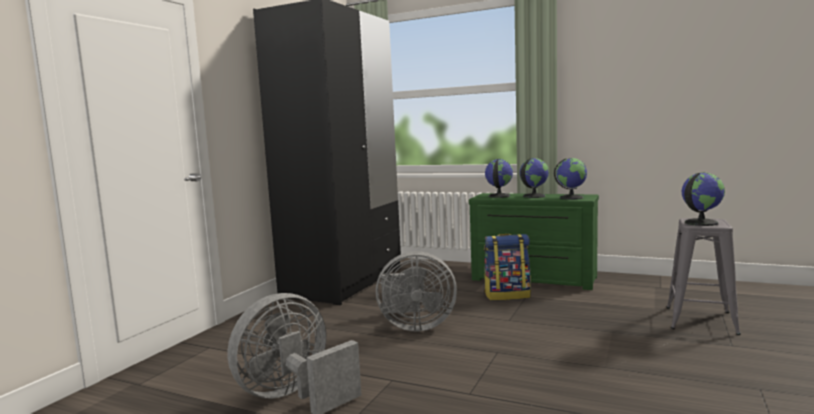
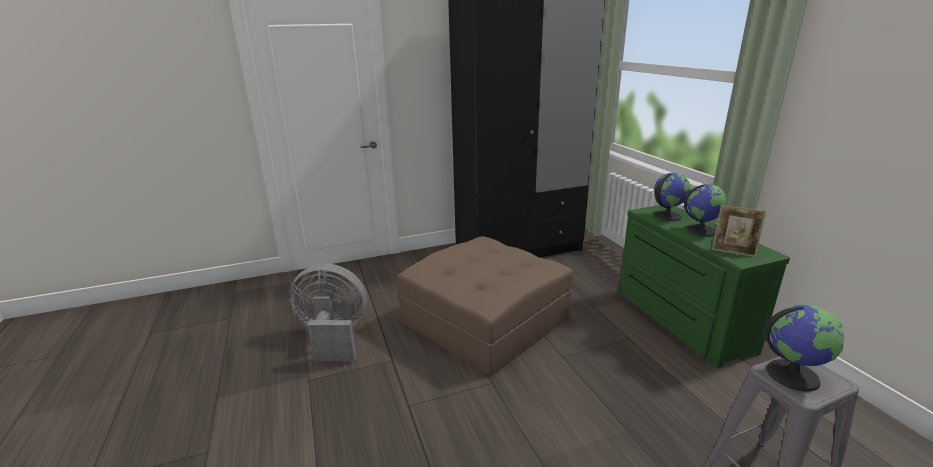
camera: 45 degrees right, 15 degrees up
(414, 326) = (486, 319): grey fan -> brown ottoman
(507, 295) = (615, 327): backpack -> none
(571, 197) = (733, 250): globe -> picture frame

